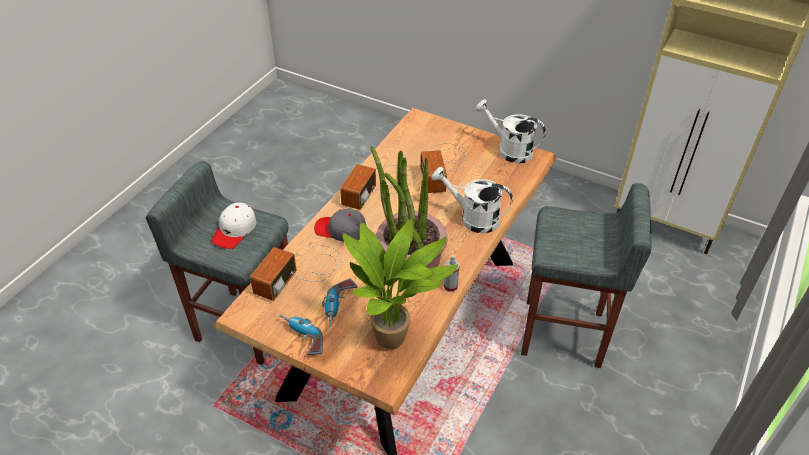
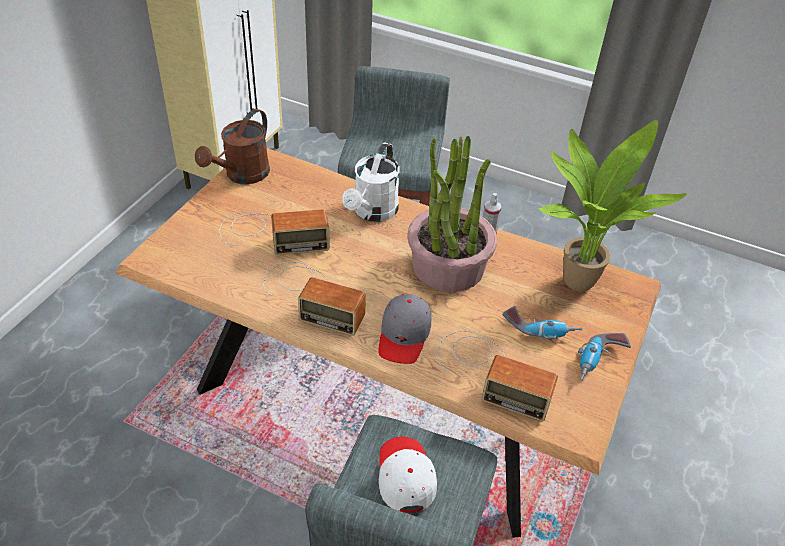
camera: 95 degrees left, 0 degrees up
(235, 230) = (405, 476): white cap -> white cap turned 120 degrees counterclockwise
(509, 150) = (242, 176): white watering can -> brown watering can

